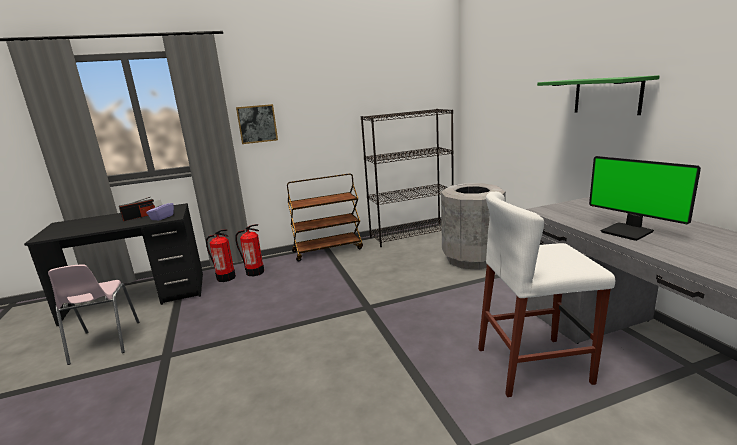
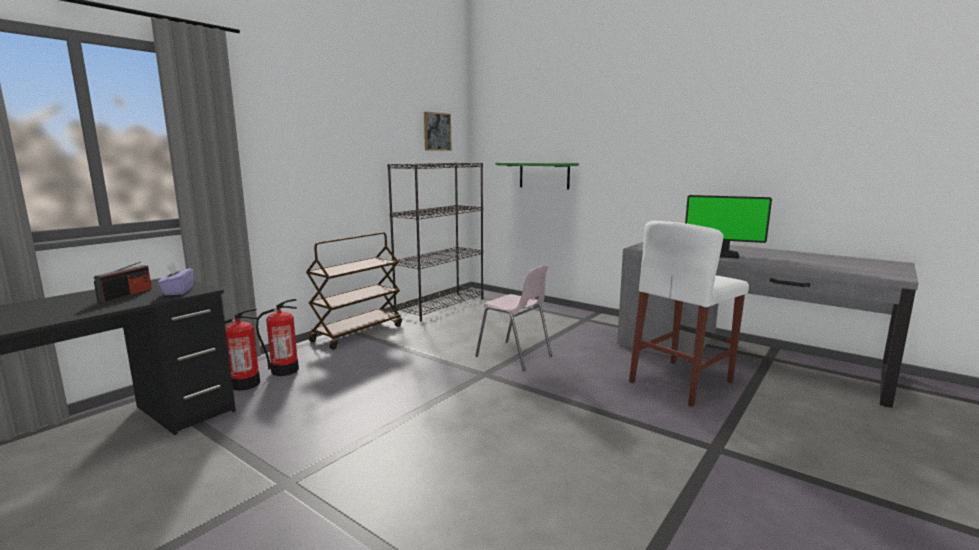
camera: 35 degrees left, 5 degrees down
(104, 343) = (136, 503): pink chair -> pink chair (514, 356)
(257, 124) = (269, 163): picture -> picture (437, 131)
(472, 258) = (531, 318): grey trash can -> none
(607, 95) = (659, 150): green shelf -> green shelf (544, 175)

